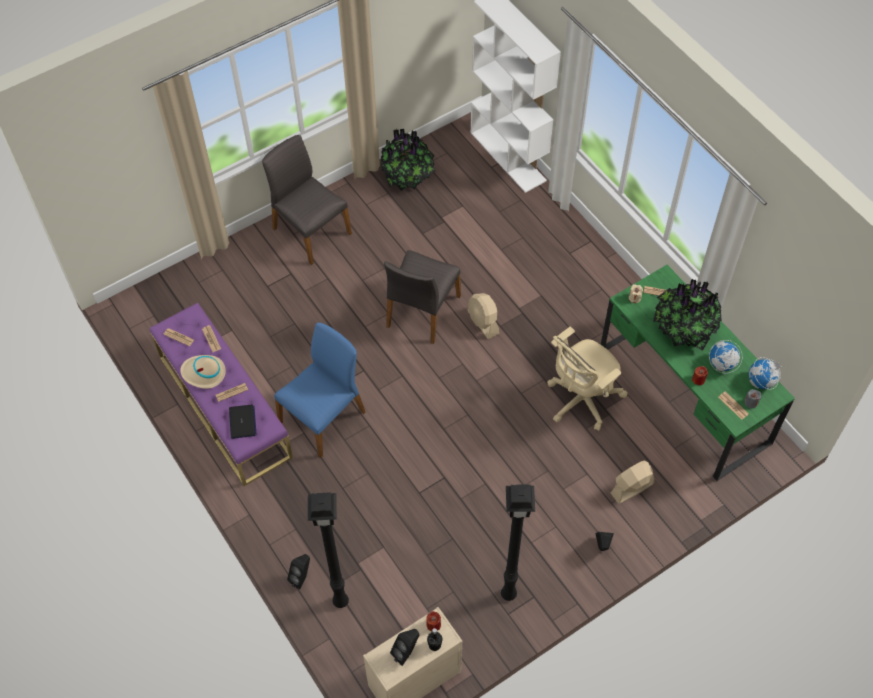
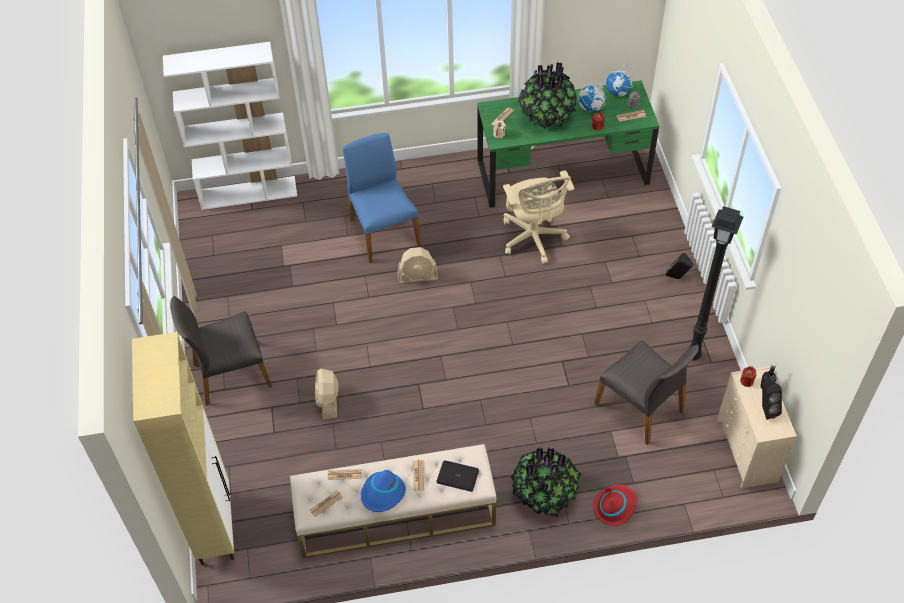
camera: 65 degrees left, 5 degrees down
(165, 286) = (215, 526): none -> beige cabinet
(204, 373) = (382, 494): beige hat -> blue hat
(224, 406) = (395, 515): purple bench -> beige bench
(302, 577) = (614, 506): black speaker -> red hat
(324, 417) = (452, 433): blue chair -> blue chair (383, 231)
(339, 600) = (650, 483): black floor lamp -> none
(408, 177) = (220, 274): potted plant -> potted plant (544, 494)
(422, 311) = (379, 317): grey chair -> grey chair (641, 408)
(631, 488) = (631, 238): beige fan -> beige fan (328, 401)

